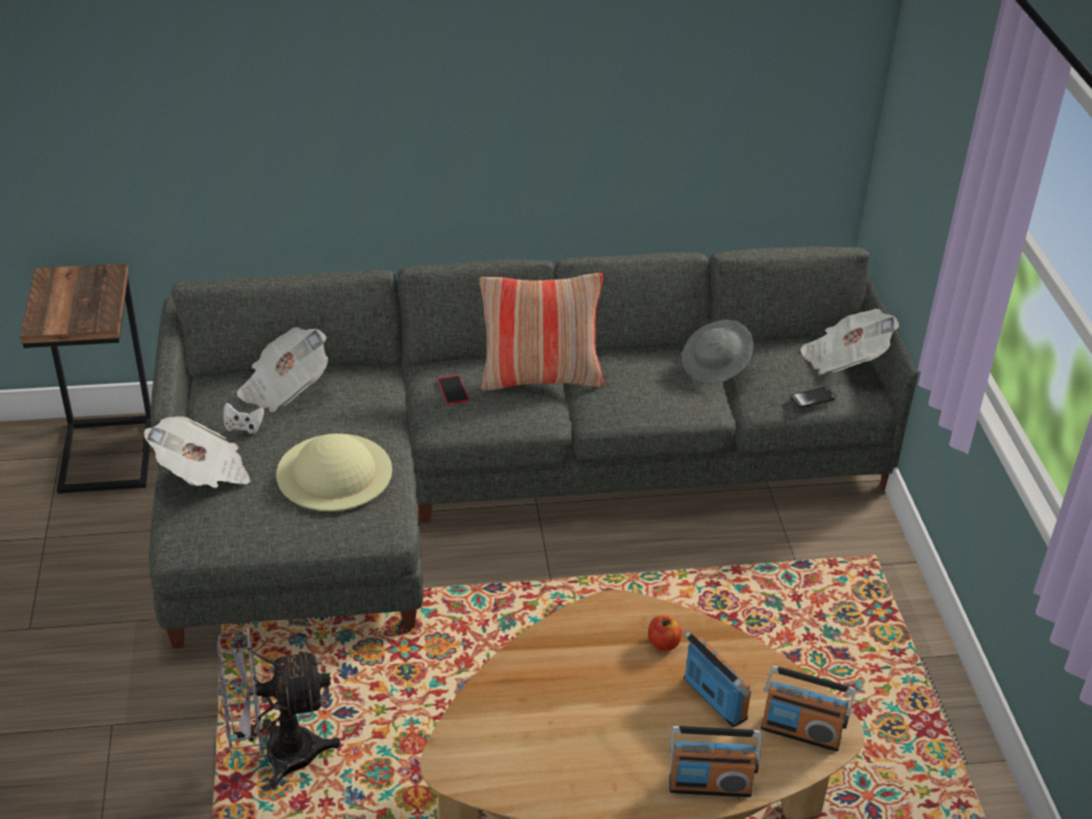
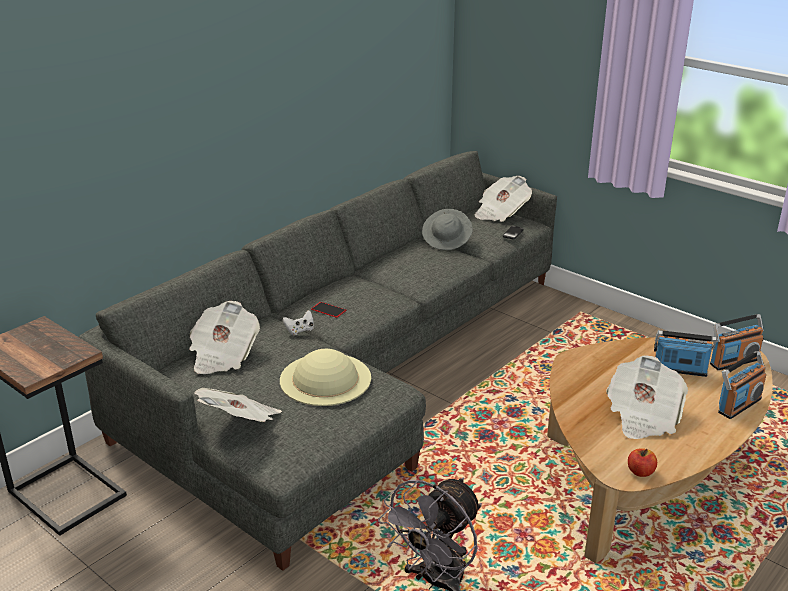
camera: 40 degrees left, 10 degrees down
(243, 427) = (228, 387): white game controller -> white game controller (300, 331)
(540, 377) = (366, 283): pillow -> none
(578, 721) = (642, 416): none -> newspaper
(663, 643) = (620, 361): apple -> apple (640, 472)

